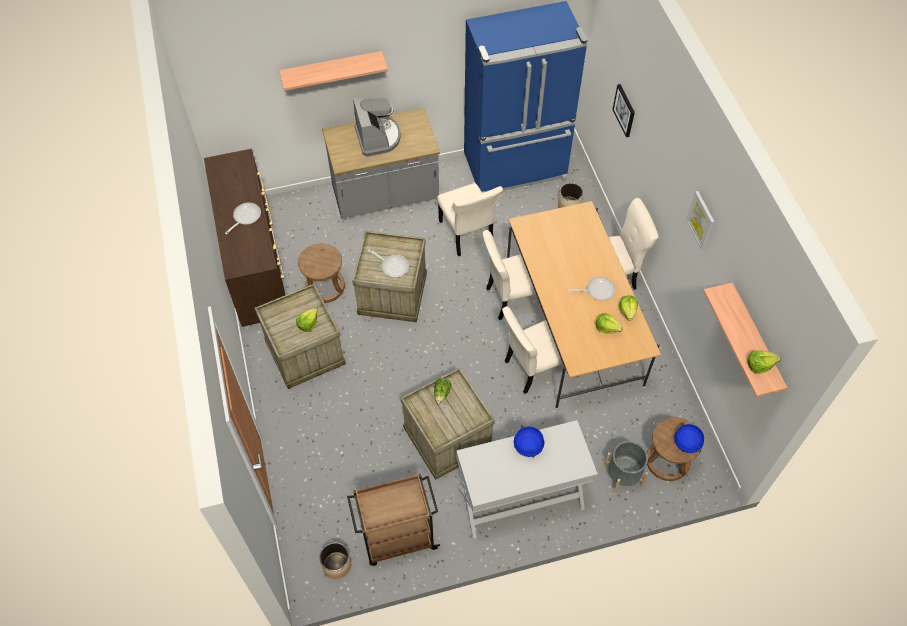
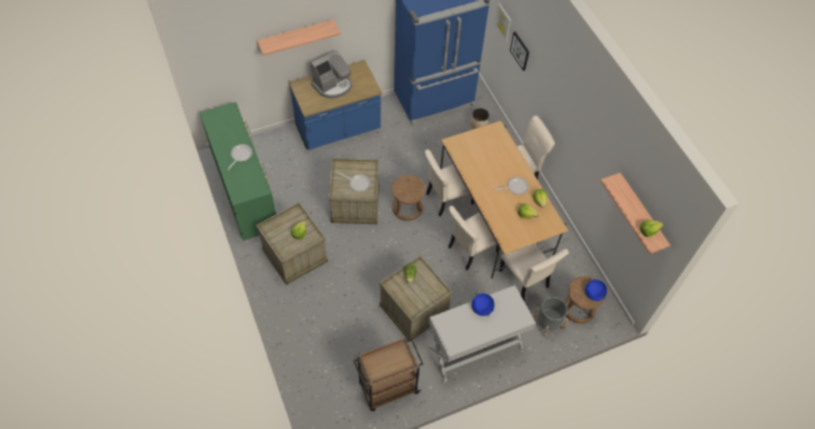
camera: 10 degrees left, 0 degrees up
(255, 264) = (245, 191): brown dresser -> green dresser
(325, 287) = (302, 204): brown stool -> brown stool (407, 208)
(336, 565) = (344, 414): planter -> none
(378, 138) = (333, 85): coffee machine -> coffee machine turned 75 degrees clockwise
(385, 195) = (338, 129): grey counter -> blue counter
(467, 234) = (405, 154): beige chair -> beige chair (525, 280)
(701, 220) = (591, 129): picture -> picture (503, 22)

